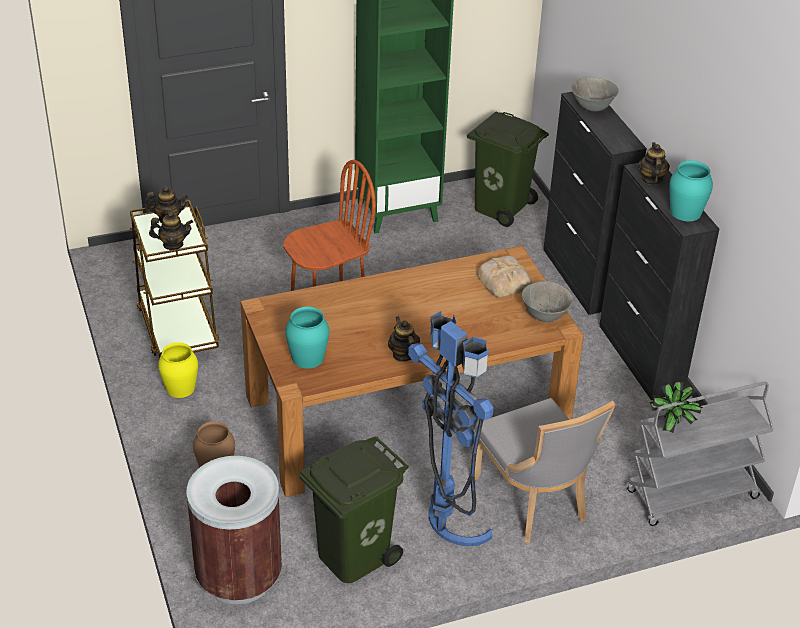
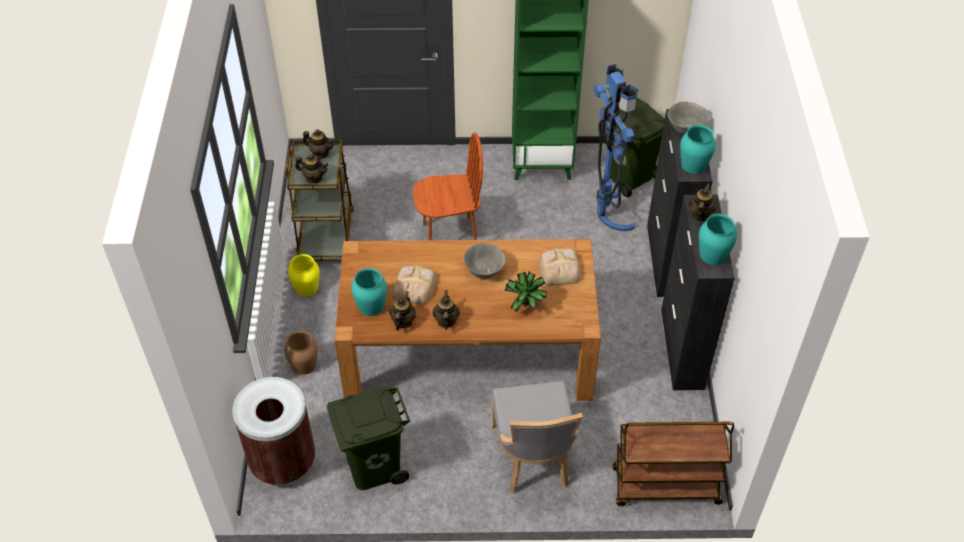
camera: 20 degrees right, 10 degrees up
(349, 329) = (415, 286): none -> bread
(353, 366) = (402, 322): none -> teapot
(445, 529) = (453, 463): blue floor lamp -> blue floor lamp (605, 216)
(544, 315) = (577, 311): grey bowl -> grey bowl (484, 271)
(619, 137) = (694, 165): none -> turquoise vase
(672, 428) = (644, 438): potted plant -> potted plant (526, 307)
(691, 495) = (665, 487): grey cart -> brown cart

